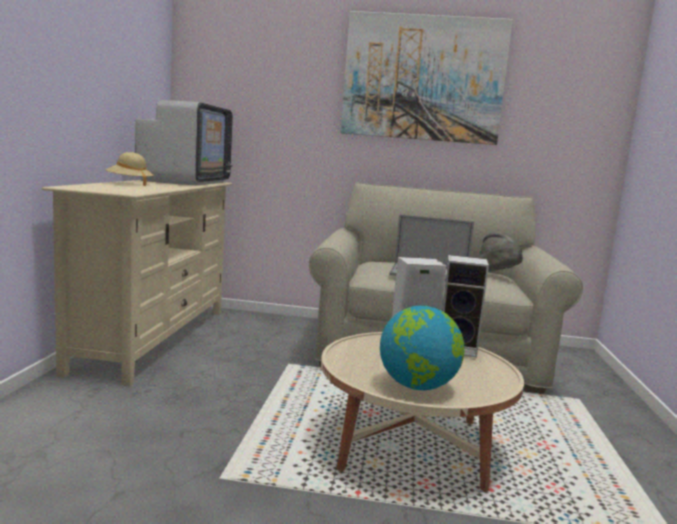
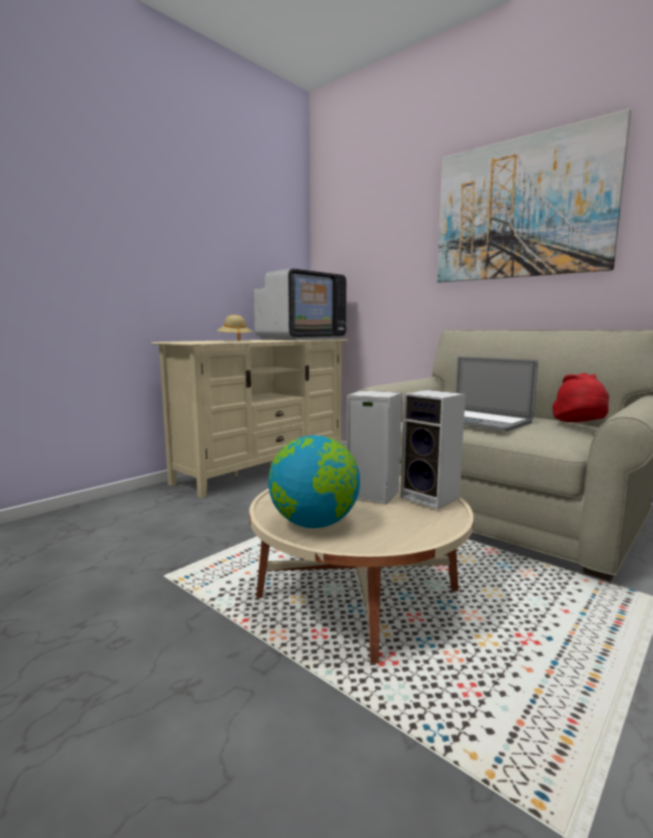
camera: 35 degrees right, 0 degrees up
(498, 274) = (579, 425): grey hat -> red hat

